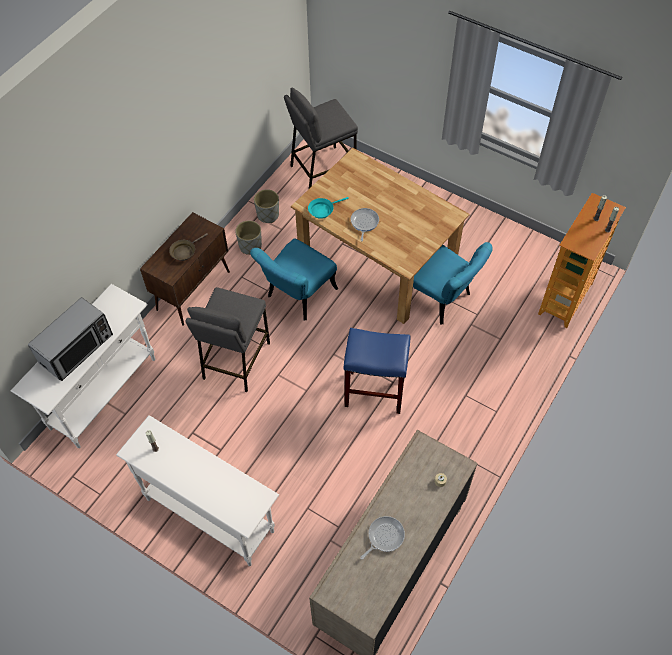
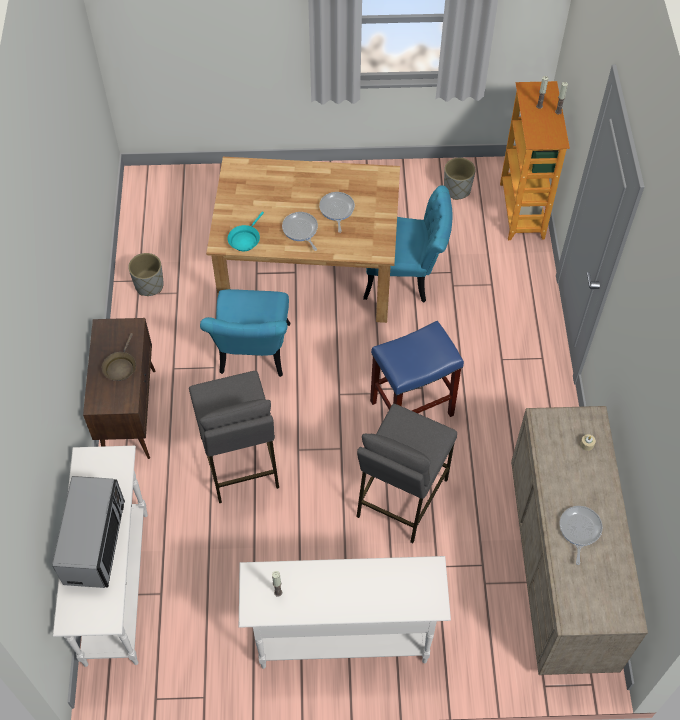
camera: 35 degrees left, 0 degrees up
(250, 246) = (157, 330): grey planter -> grey planter (457, 190)
(322, 169) = (171, 204): grey stool -> grey stool (401, 497)
(399, 222) = (336, 210): none -> frying pan

